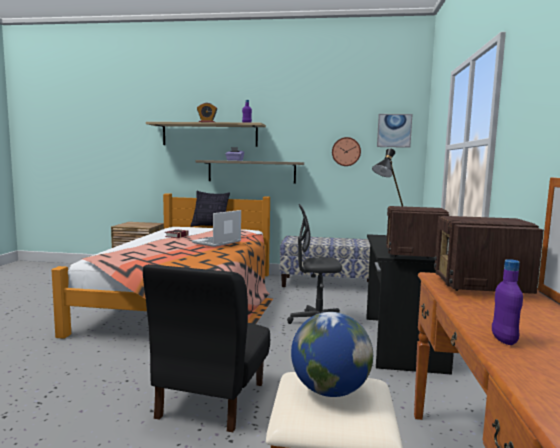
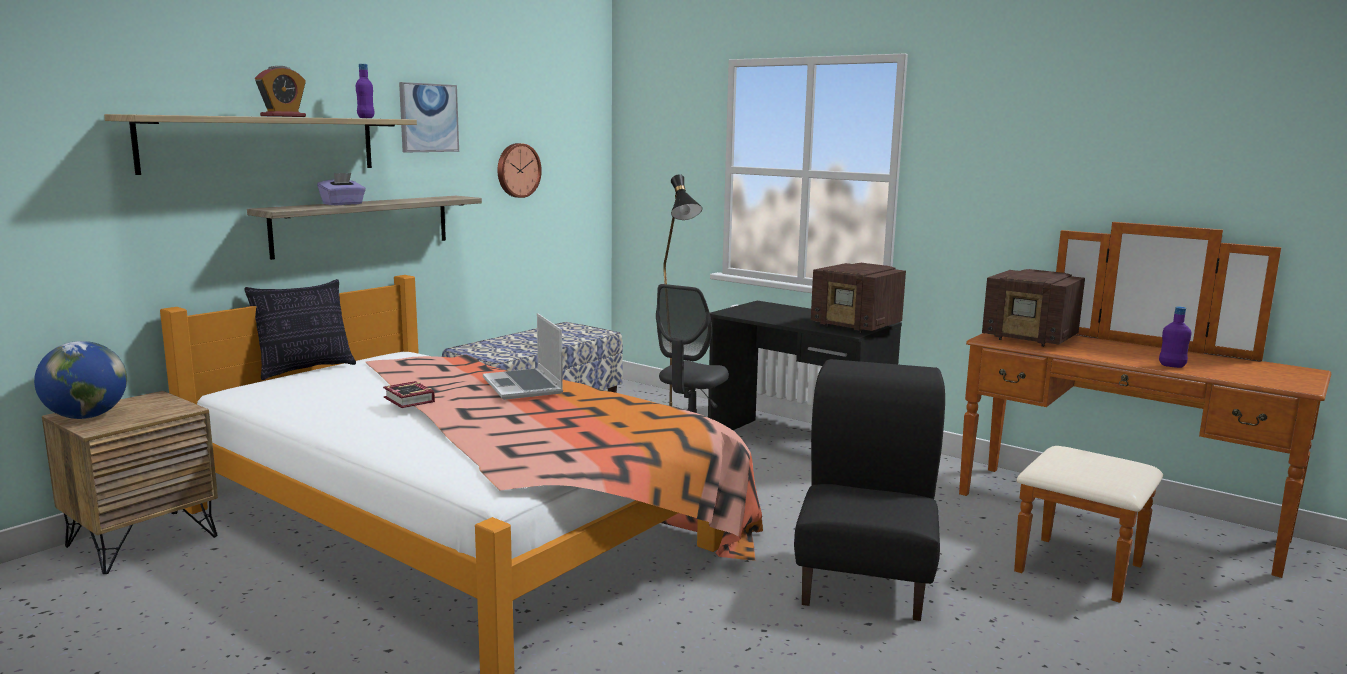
camera: 60 degrees left, 5 degrees up
(211, 400) = (865, 581): black chair -> black chair turned 120 degrees counterclockwise
(330, 391) = (1084, 462): globe -> globe (86, 417)
(394, 130) = (576, 130): picture -> picture (428, 118)

